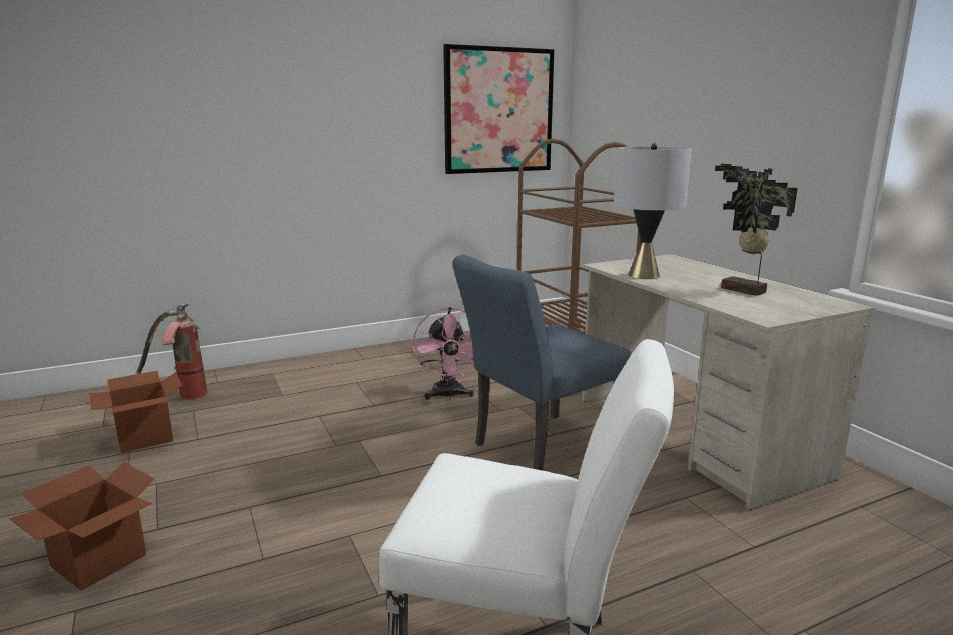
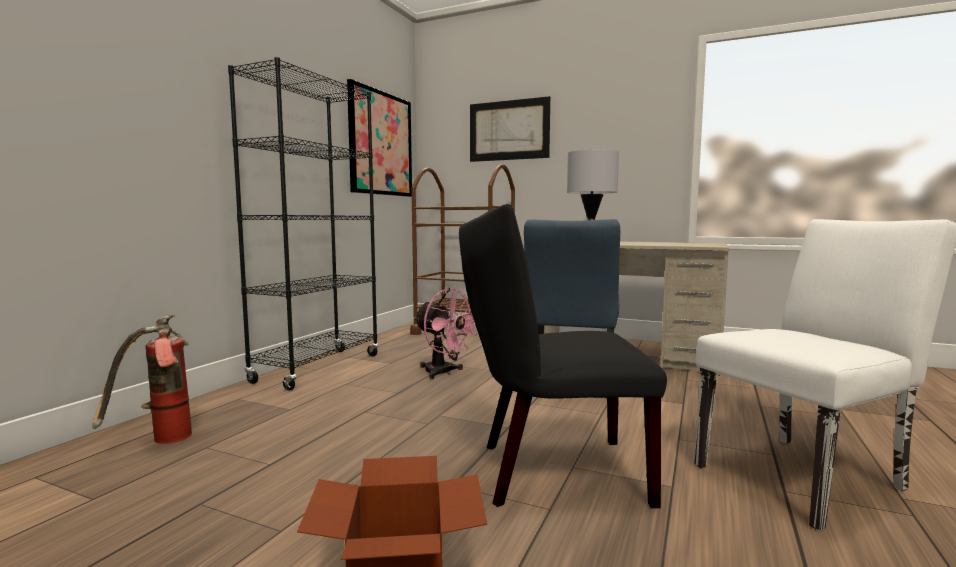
camera: 40 degrees left, 10 degrees down
(145, 437) = (192, 486): cardboard box -> none
(324, 530) = (550, 472): none -> black chair
(367, 358) = (318, 368): none -> black bookcase
(653, 87) = (508, 130): none -> picture
(742, 291) = (659, 243): potted plant -> none

